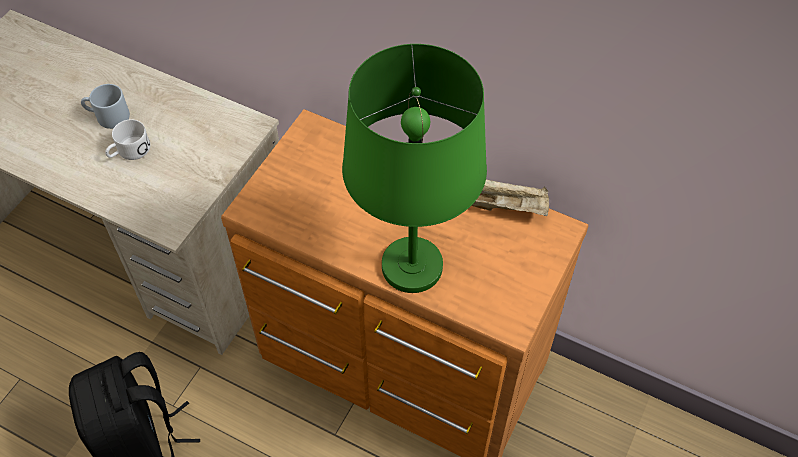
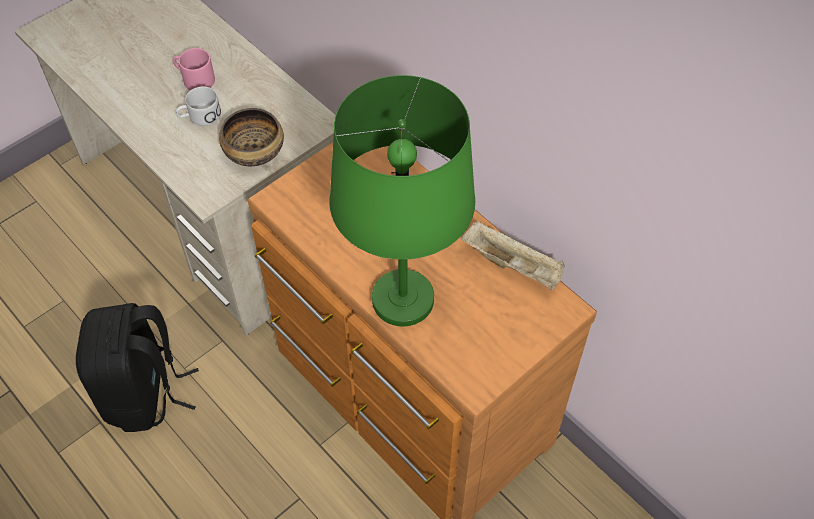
camera: 20 degrees right, 0 degrees up
(107, 117) = (194, 79): grey mug -> pink mug
(198, 168) = (254, 150): none -> bowl

